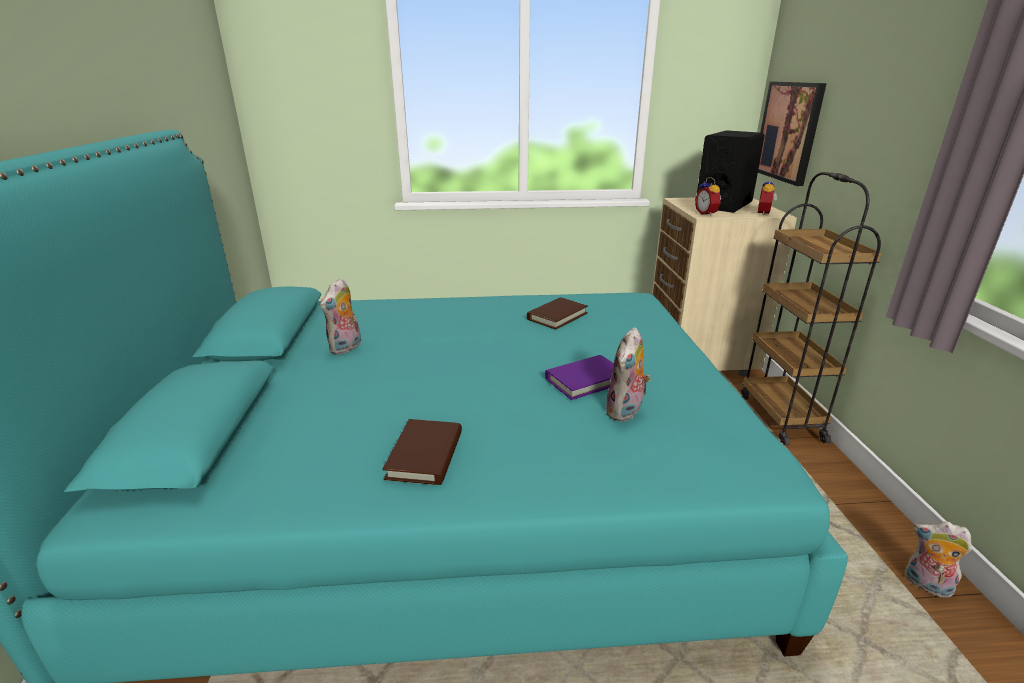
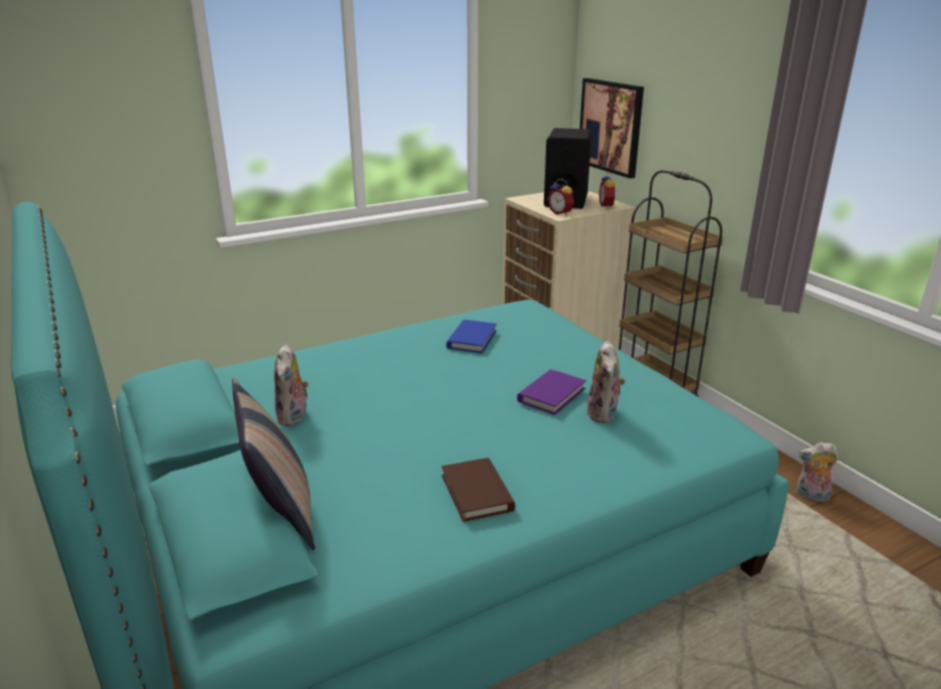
camera: 25 degrees left, 0 degrees up
(251, 422) = (281, 512): none -> pillow
(557, 316) = (472, 339): brown book -> blue book

